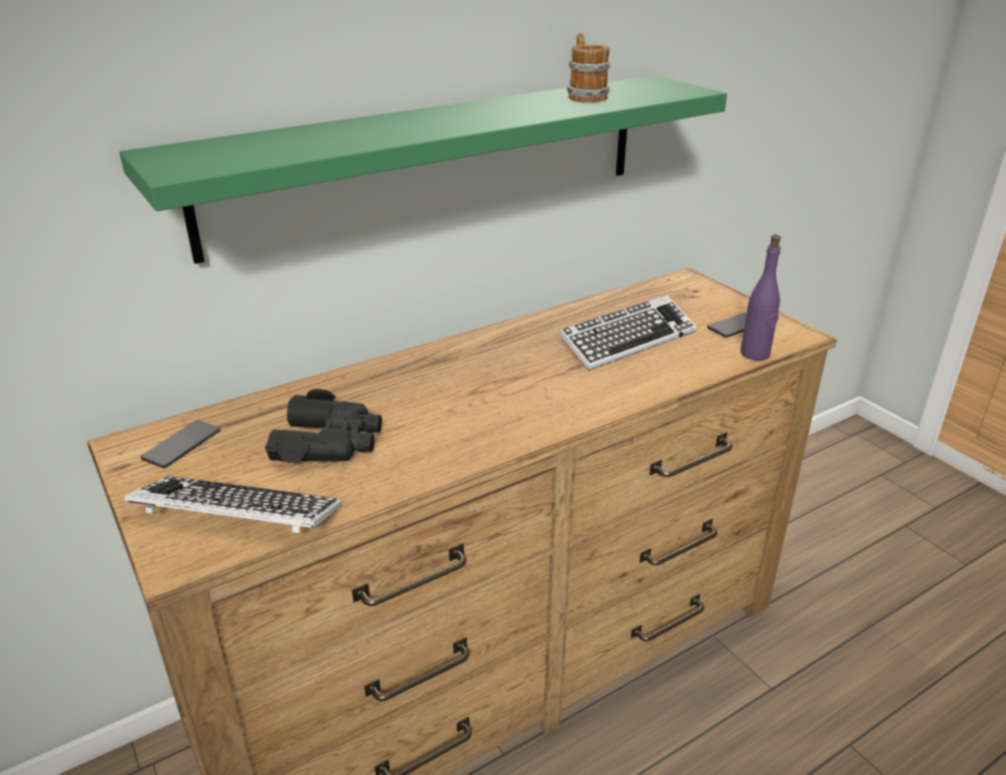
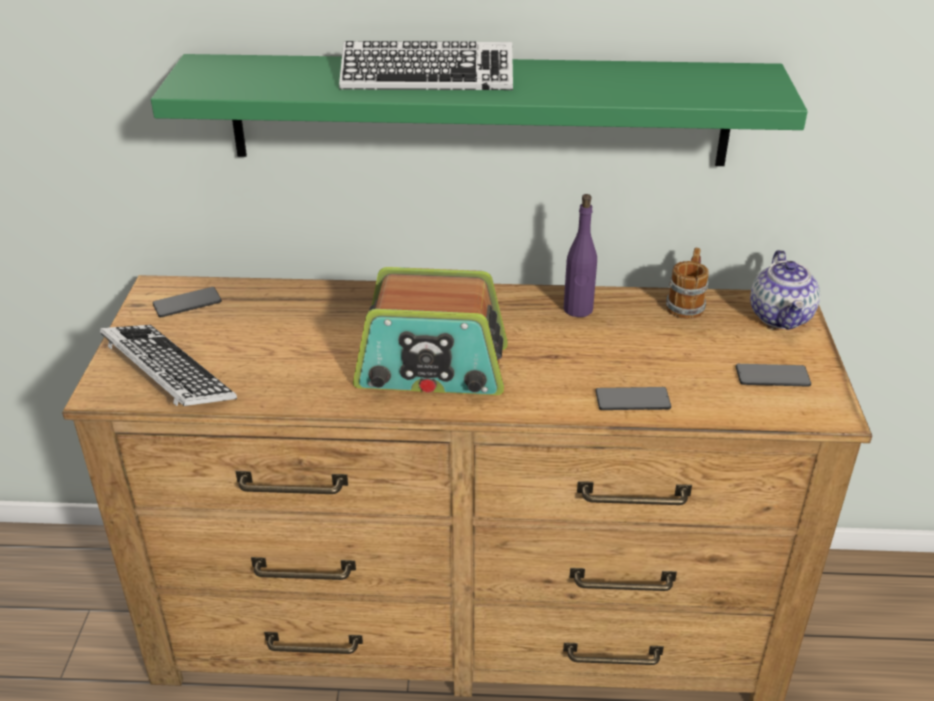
camera: 35 degrees right, 5 degrees up
(329, 442) = (282, 343): black binoculars -> none
(493, 410) = (432, 368): none -> radio
(584, 96) = (641, 79): mug -> mug (686, 304)
(627, 340) = (636, 348): keyboard -> keyboard (427, 78)
(671, 374) = (632, 400): none -> phone
(692, 288) = (781, 317): none -> teapot
(755, 354) = (749, 414): purple bottle -> purple bottle (578, 309)

